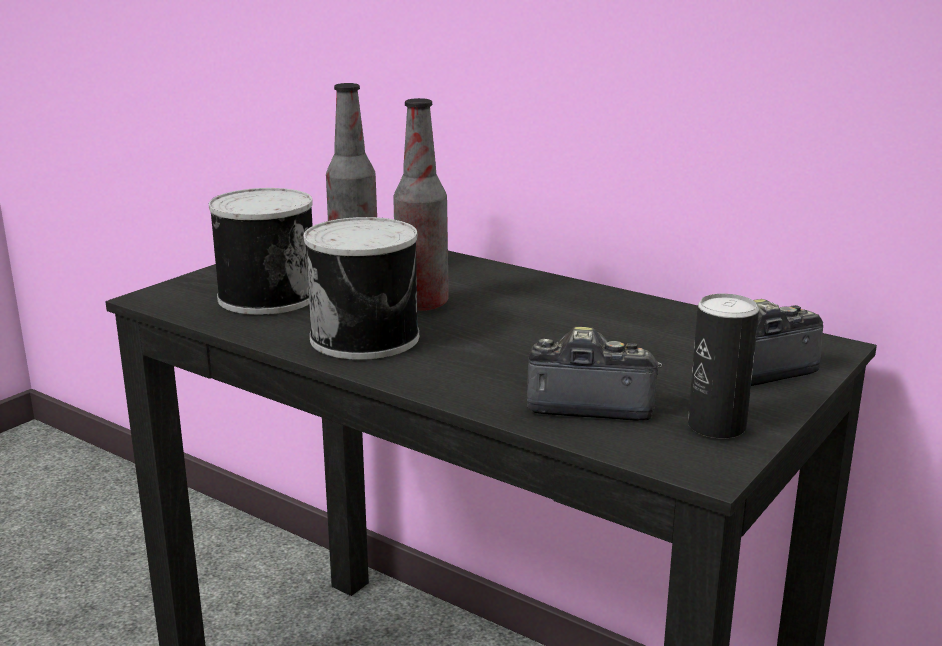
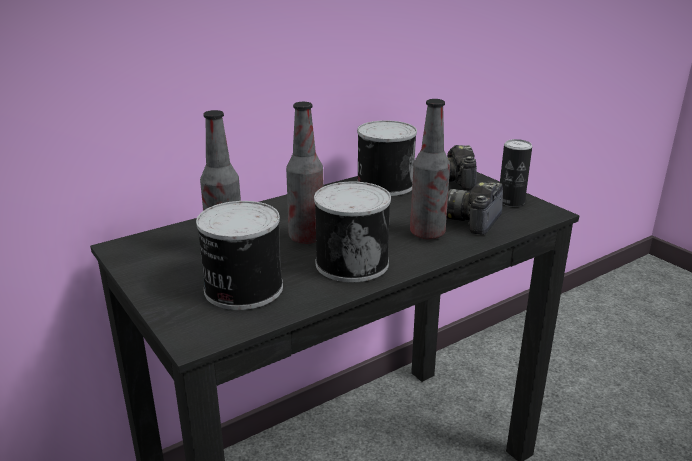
camera: 70 degrees left, 5 degrees up
(501, 371) = (427, 233): none -> bottle
(665, 321) = (383, 184): none -> can

